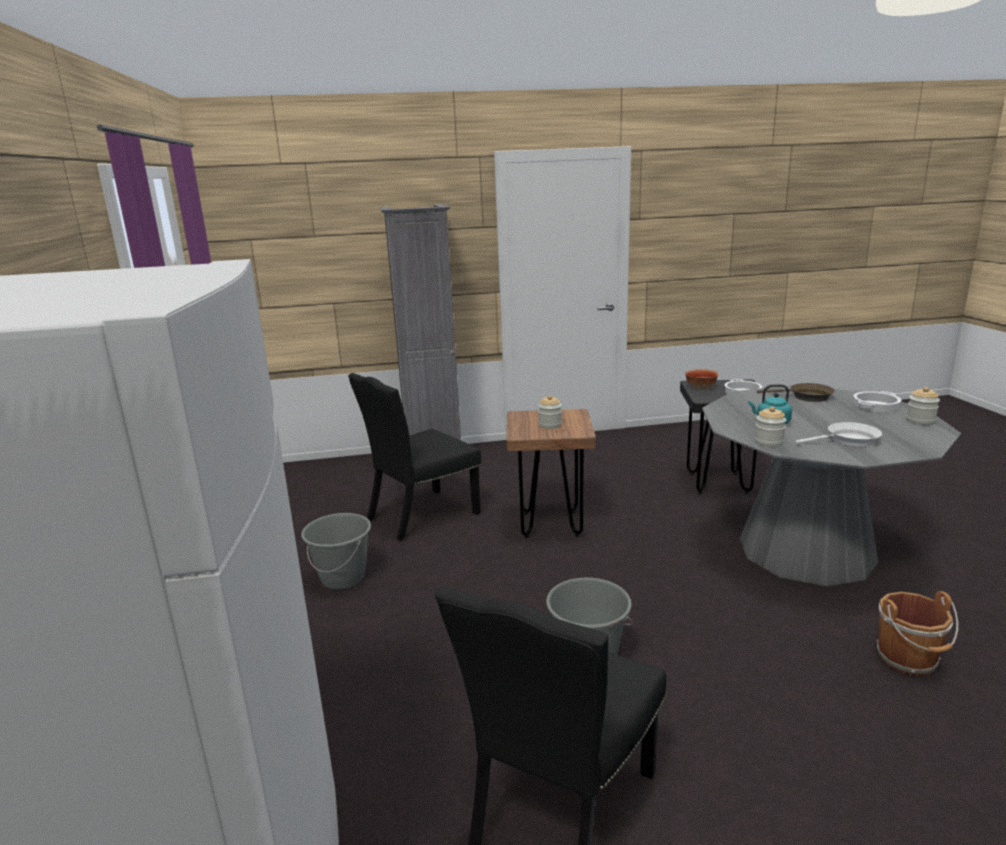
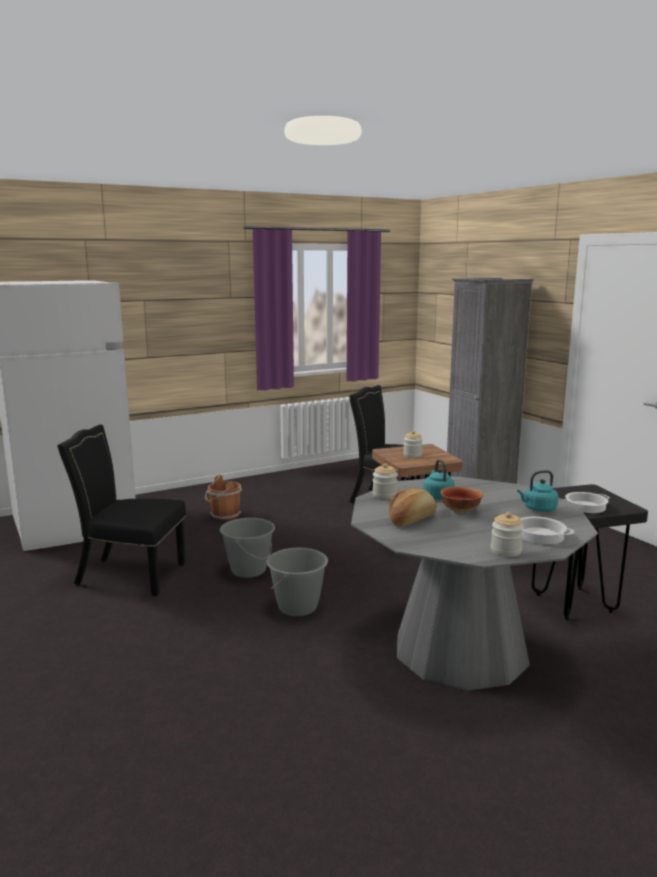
camera: 70 degrees right, 5 degrees down
(343, 578) = (298, 498): grey bucket -> grey bucket (298, 607)
(700, 388) = (578, 491): bowl -> bowl (460, 511)
(806, 397) = (538, 509): brown frying pan -> turquoise kettle
(848, 440) = (412, 520): white frying pan -> bread
(908, 660) = (297, 691): brown bucket -> brown bucket (224, 515)

